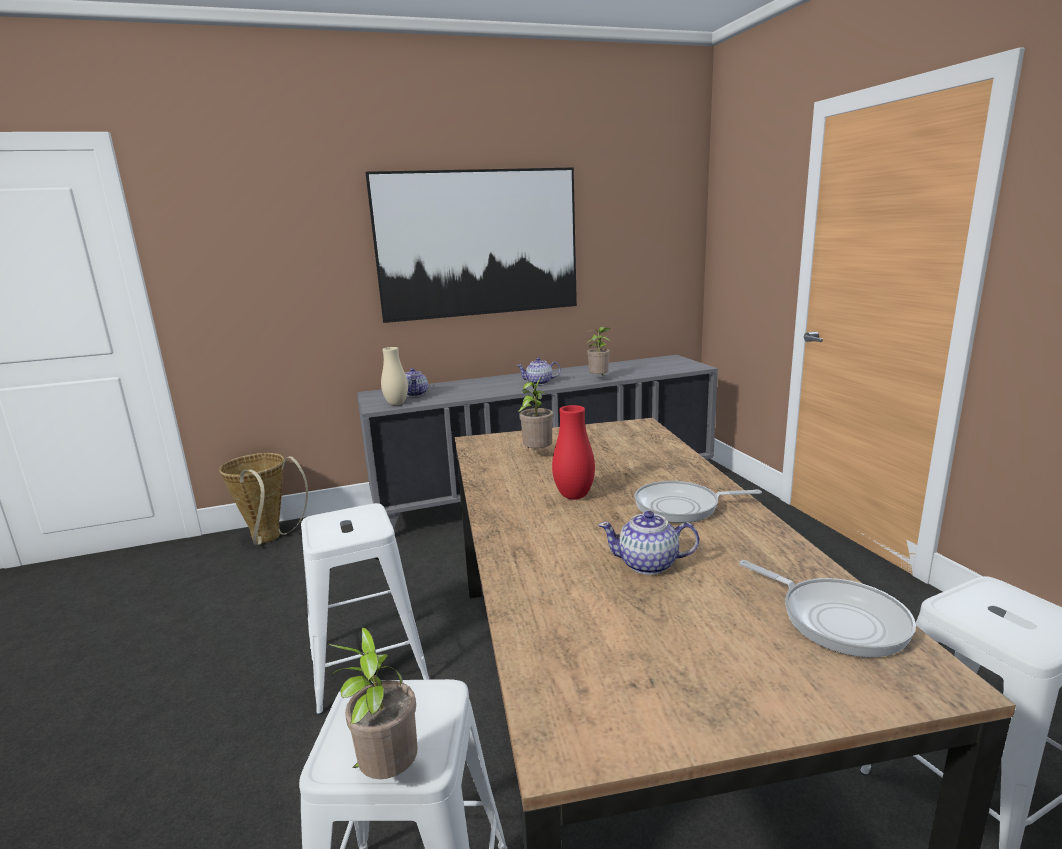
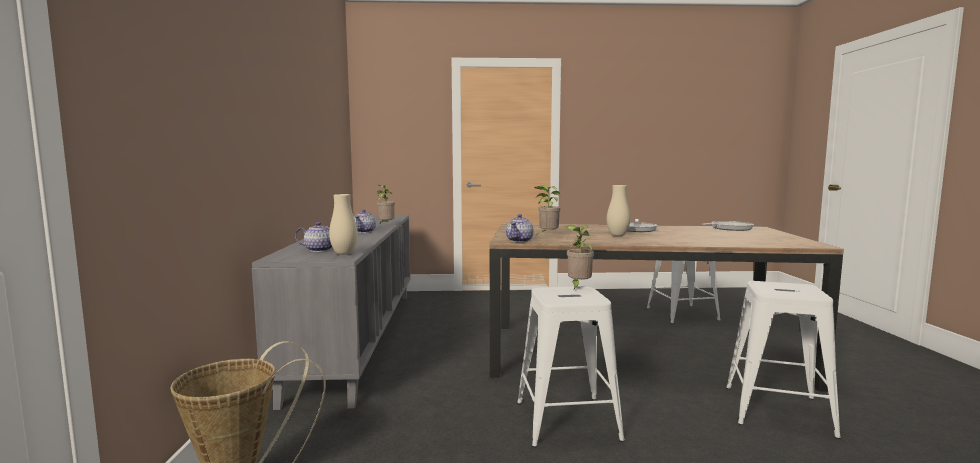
camera: 75 degrees left, 10 degrees down
(386, 773) = (814, 289): potted plant -> potted plant (578, 286)
(478, 244) = (292, 108): picture -> none
(574, 496) = (617, 235): red vase -> beige vase
(648, 564) = (694, 234): teapot -> teapot (520, 240)

